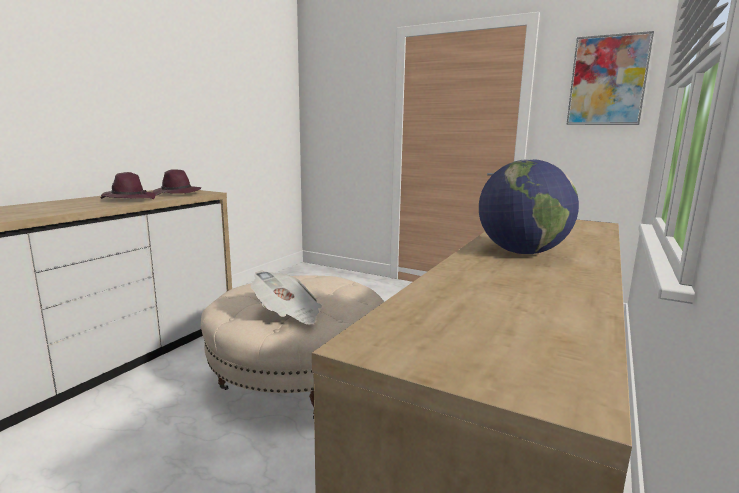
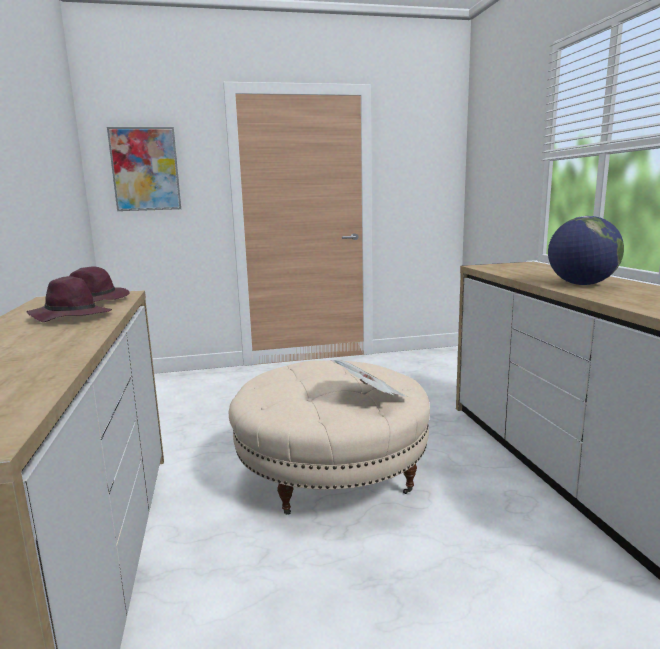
camera: 40 degrees left, 0 degrees up
(607, 80) = (429, 150): picture -> picture (145, 169)

